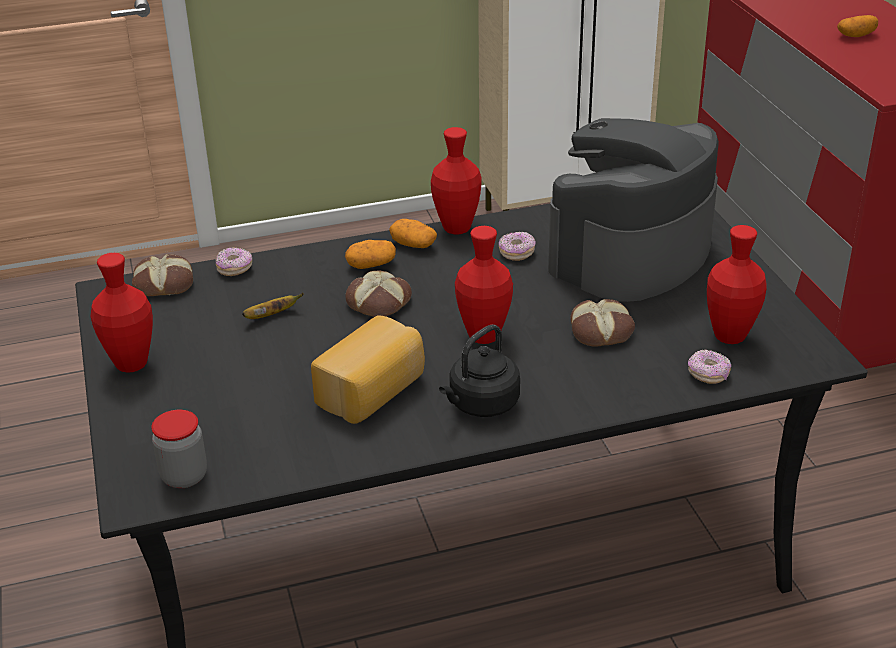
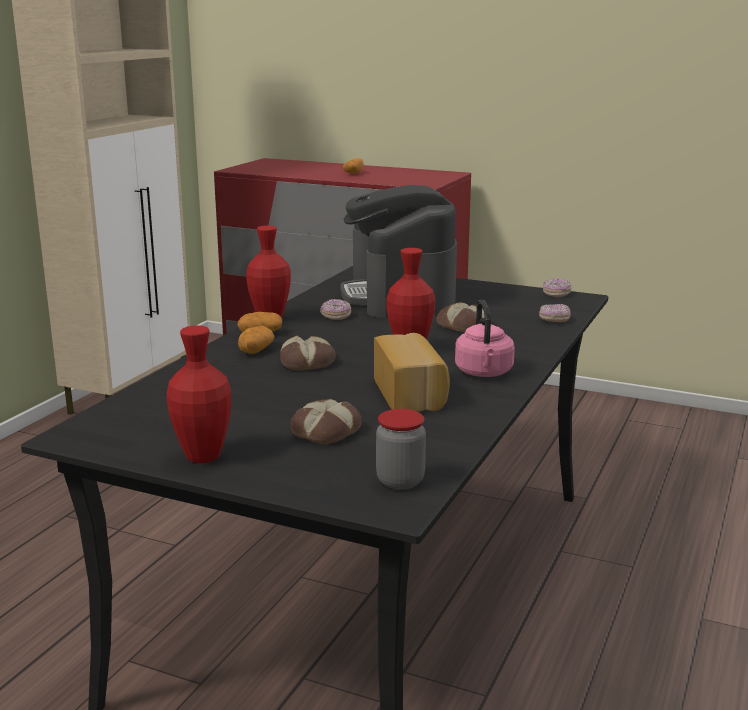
camera: 50 degrees left, 15 degrees down
(164, 282) = (112, 413): bread -> bread (325, 430)
(235, 269) = (156, 386): donut -> donut (556, 294)
(272, 315) = (248, 394): banana -> none
(481, 405) = (484, 373): black kettle -> pink kettle
(729, 336) = (526, 305): red vase -> none

